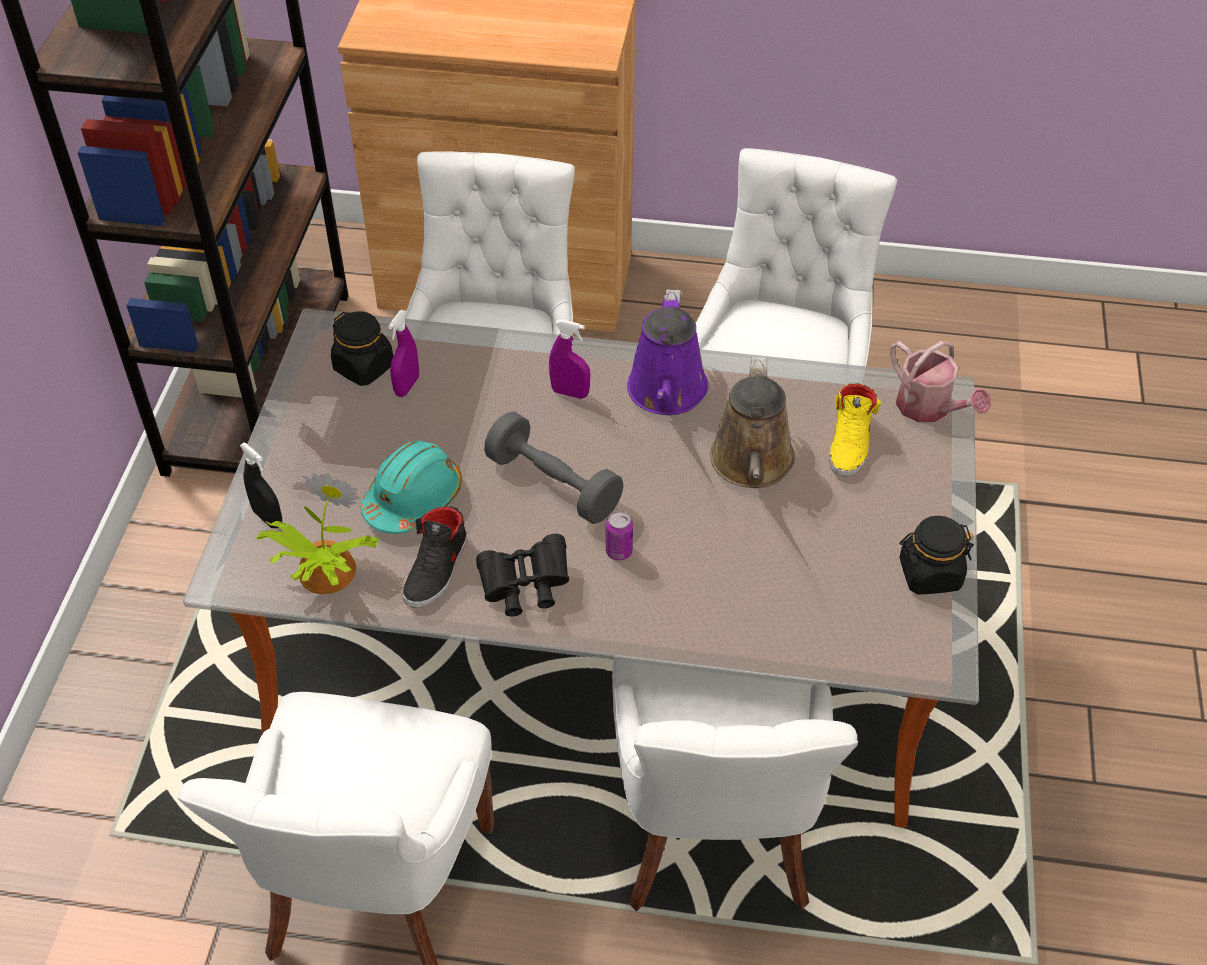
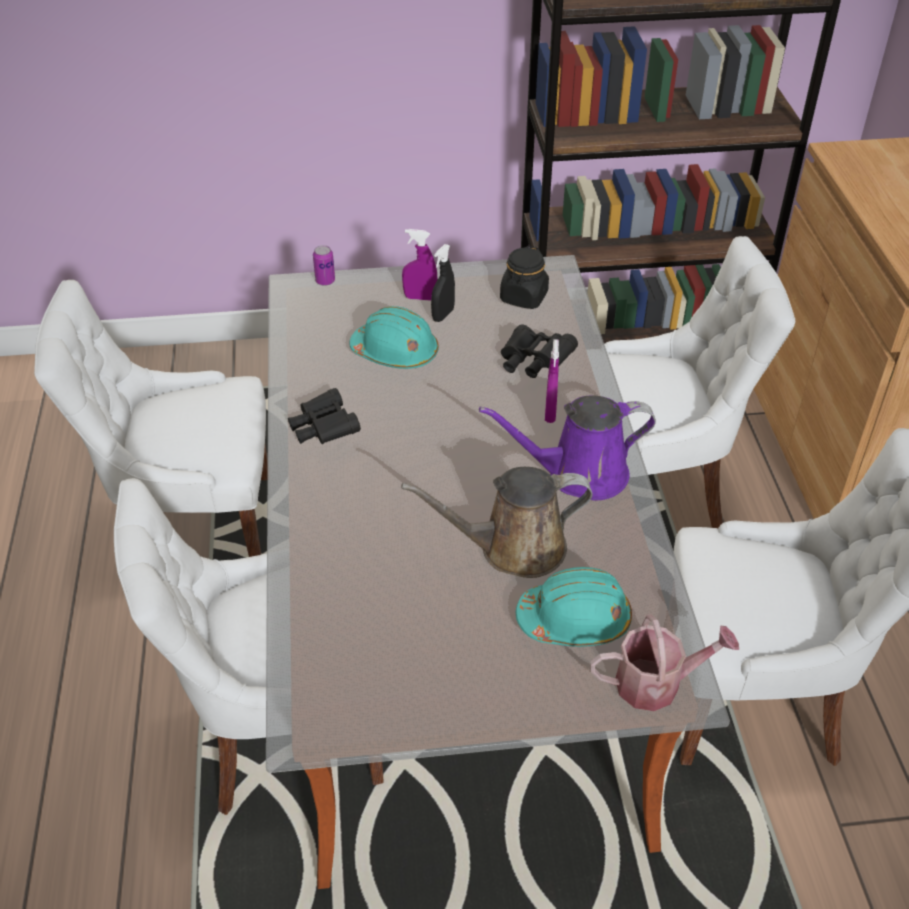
camera: 75 degrees right, 5 degrees down
(268, 518) = (353, 290): black spray bottle -> black spray bottle (443, 315)
(323, 572) = (310, 327): potted plant -> none
(407, 386) = (514, 323): purple spray bottle -> purple spray bottle (420, 298)
(437, 569) = (328, 380): black shoe -> none
(483, 386) = (533, 363): none -> black binoculars
(553, 484) = (439, 424): grey dumbbell -> none
(619, 551) = (377, 477): can -> can (325, 281)
(850, 443) = (574, 620): yellow shoe -> turquoise hard hat
(929, 408) = (657, 683): watering can -> watering can turned 135 degrees counterclockwise
(929, 574) = (417, 708): black jar -> none

